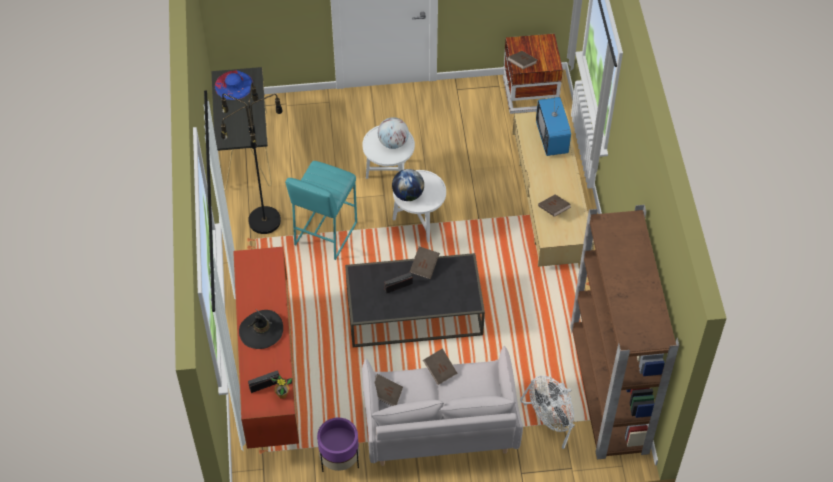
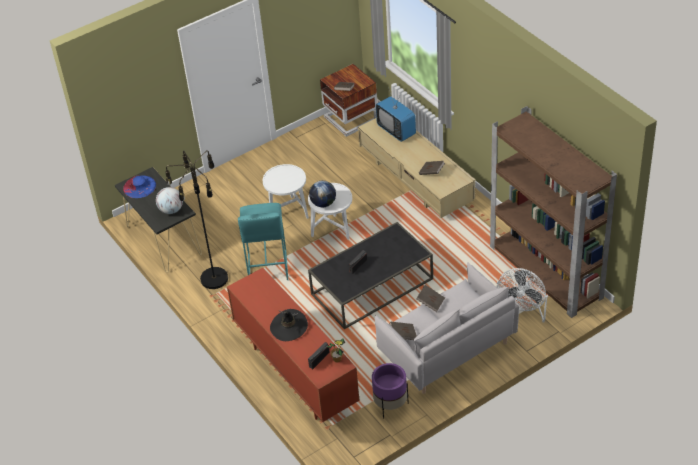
camera: 25 degrees left, 10 degrees down
(393, 143) = (287, 176): globe -> globe (171, 210)
(424, 267) = (367, 245): brown book -> none

